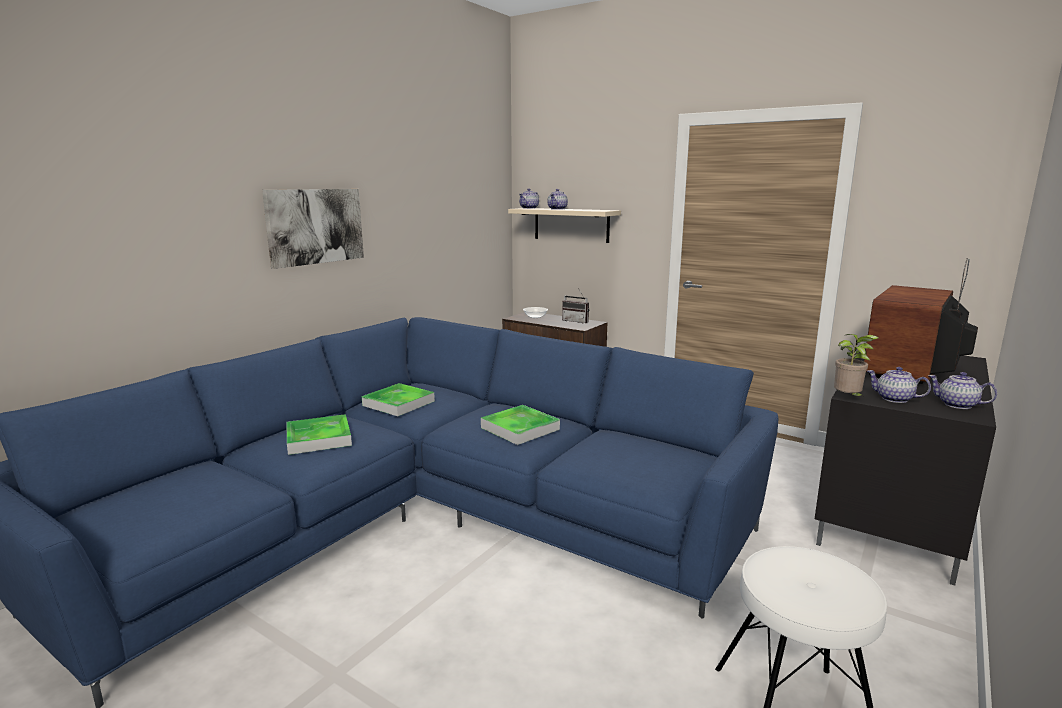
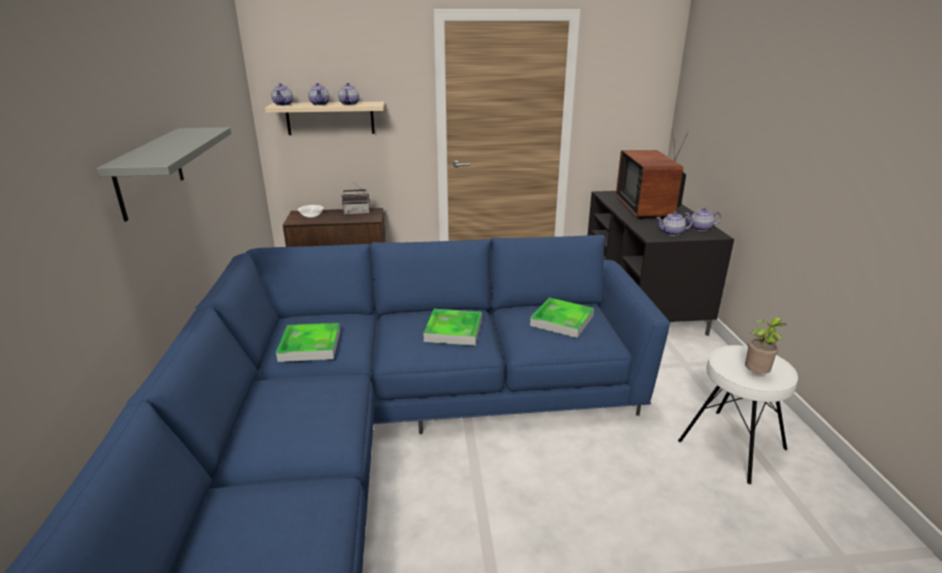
camera: 40 degrees left, 10 degrees up
(315, 226) = (150, 172): picture -> grey shelf
(319, 438) = (299, 412): tray -> tray (562, 321)
(581, 210) = (349, 104): none -> teapot
(848, 399) = (655, 240): potted plant -> potted plant (756, 375)

